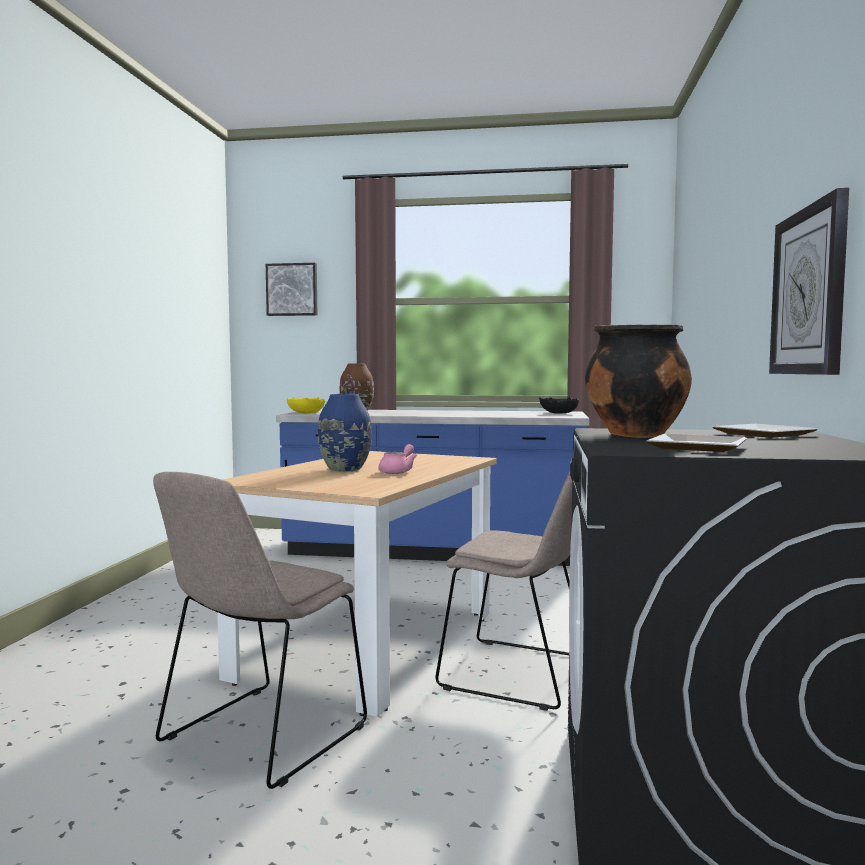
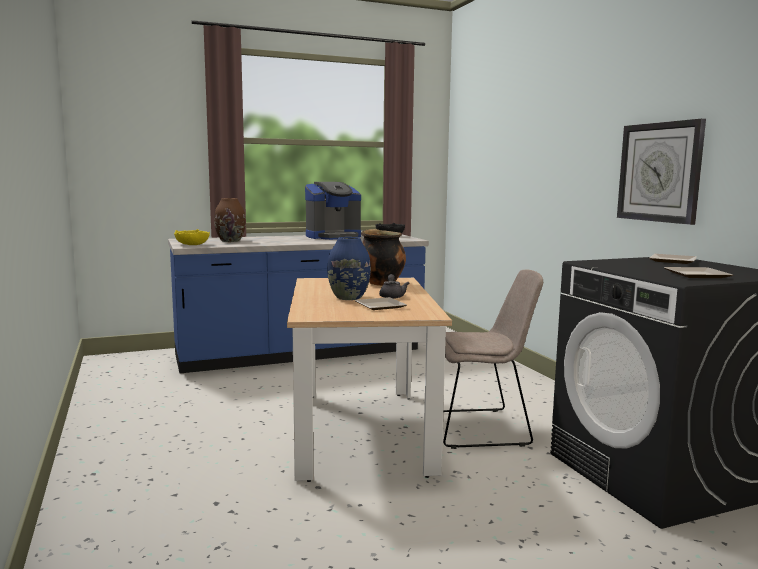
camera: 30 degrees left, 5 degrees up
(259, 737) = (385, 509): beige chair -> none
(292, 289) = (137, 124): picture -> none
(350, 478) = (381, 306): none -> plate
(398, 471) = (392, 296): pink teapot -> grey teapot
(484, 412) = (333, 237): none -> coffee machine
(634, 435) = (623, 266): cooking pot -> cooking pot (380, 283)

